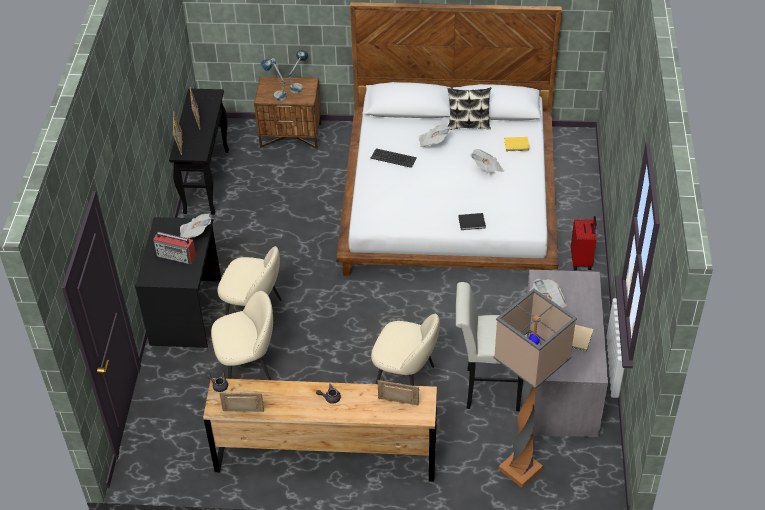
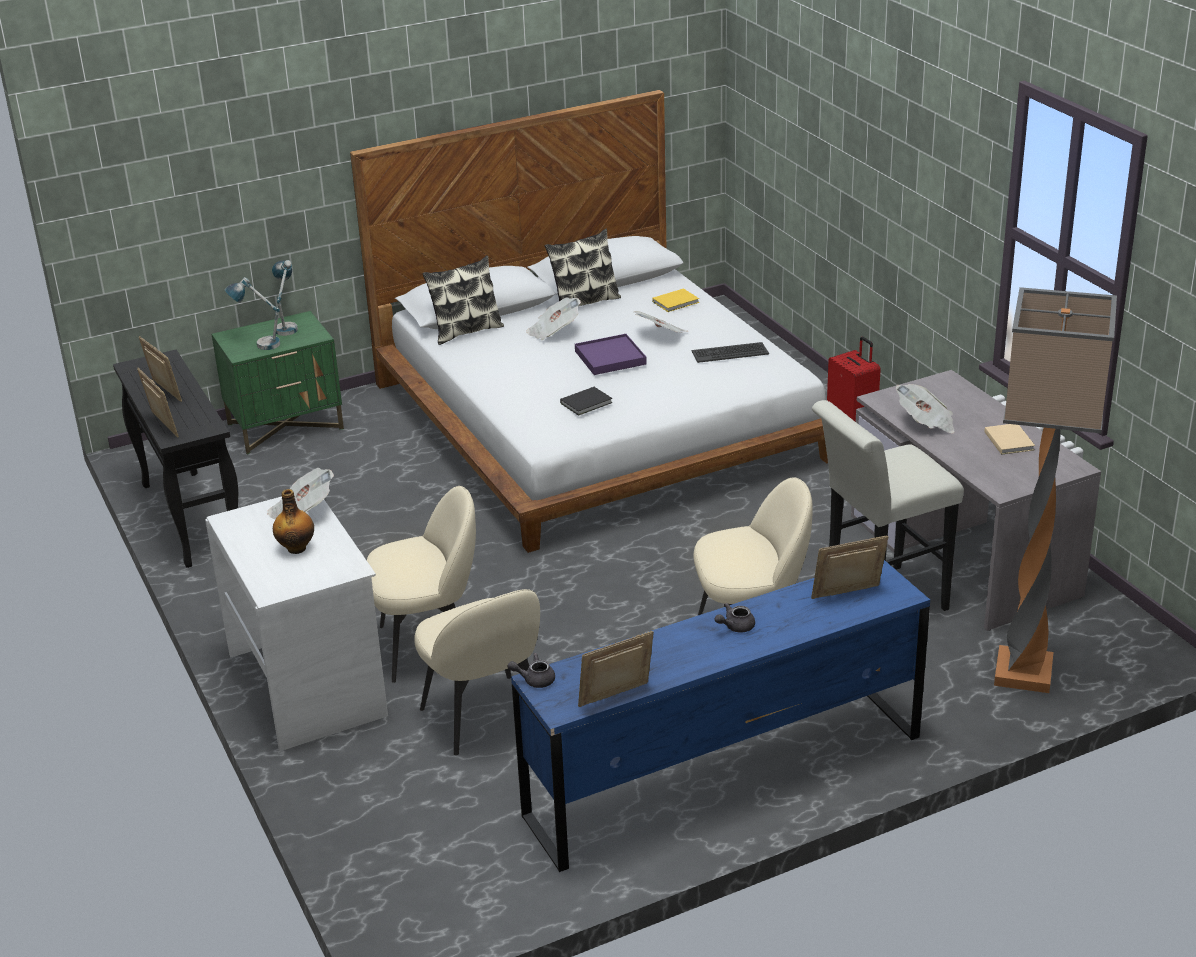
camera: 30 degrees left, 15 degrees down
(176, 256) = (296, 548): radio -> bottle
(187, 312) = (309, 684): black desk -> white desk
(248, 369) = (485, 717): beige chair -> beige chair turned 105 degrees clockwise
(291, 136) = (286, 426): brown nightstand -> green nightstand
(326, 456) = (724, 775): brown dresser -> blue dresser
(389, 122) = (466, 331): none -> pillow
(393, 158) = (513, 363): keyboard -> keyboard (730, 353)
(445, 175) = (610, 357): none -> purple tray
(472, 222) = (703, 393): black book -> black book (587, 403)

